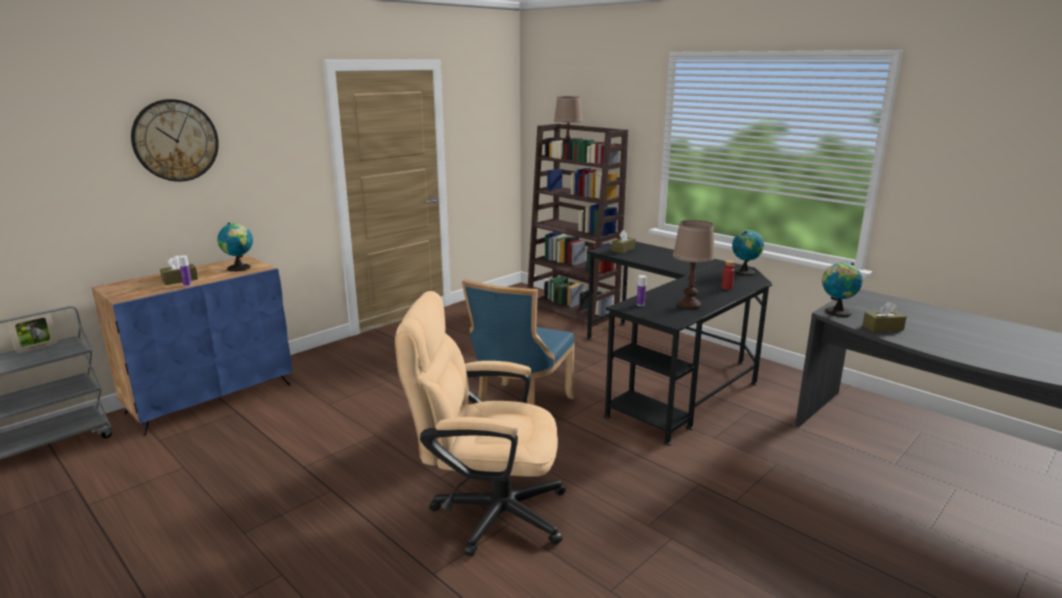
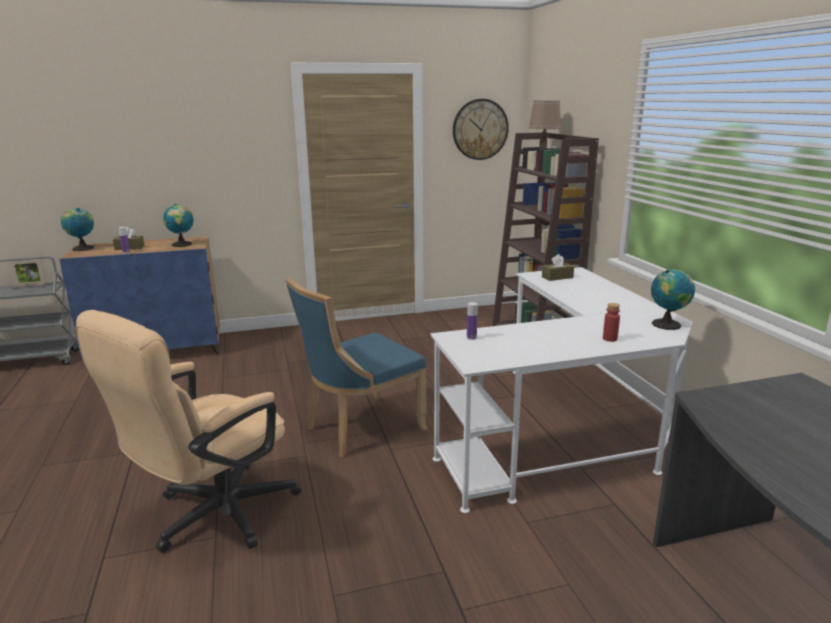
camera: 30 degrees right, 0 degrees up
(175, 140) = (148, 131): wall clock -> wall clock (480, 129)
(486, 511) = (213, 517): beige office chair -> beige office chair turned 90 degrees counterclockwise
(671, 373) = (565, 431): black desk -> white desk
(689, 305) = (526, 349): brown table lamp -> none
(836, 312) = (713, 400): globe -> globe (82, 248)
(882, 328) = (755, 439): brown tissue box -> none

